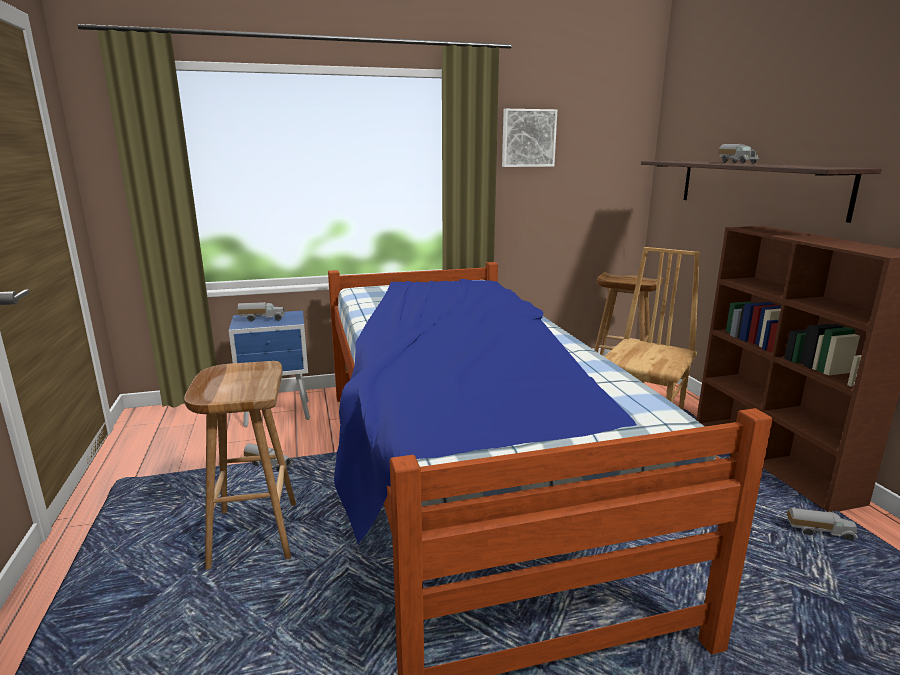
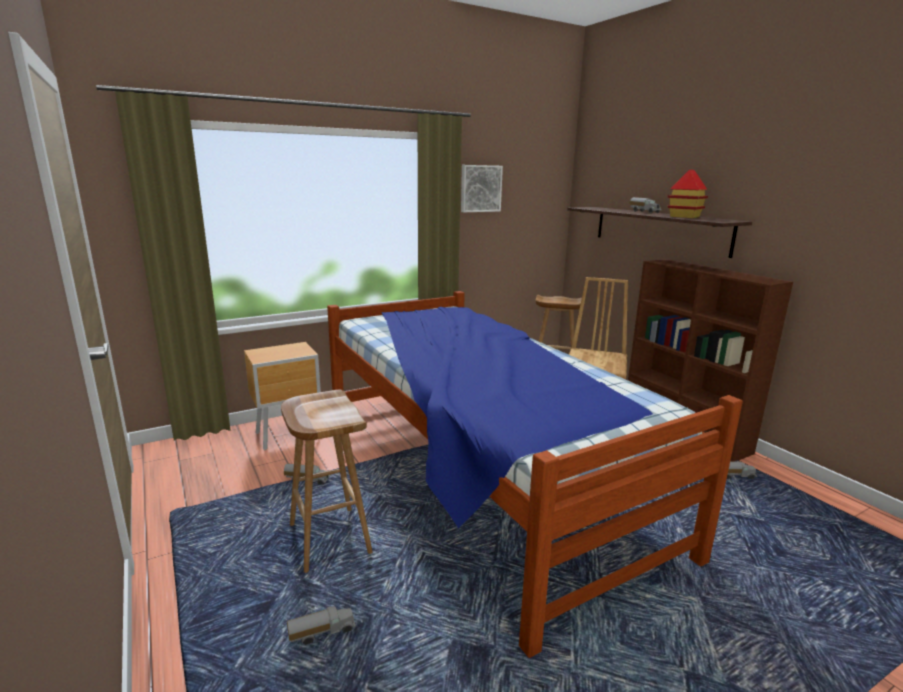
camera: 15 degrees left, 0 degrees up
(262, 319) = (275, 352): toy truck -> toy truck (322, 632)
(279, 414) = (290, 436): blue nightstand -> brown nightstand
(783, 165) = (684, 216): none -> toy house

